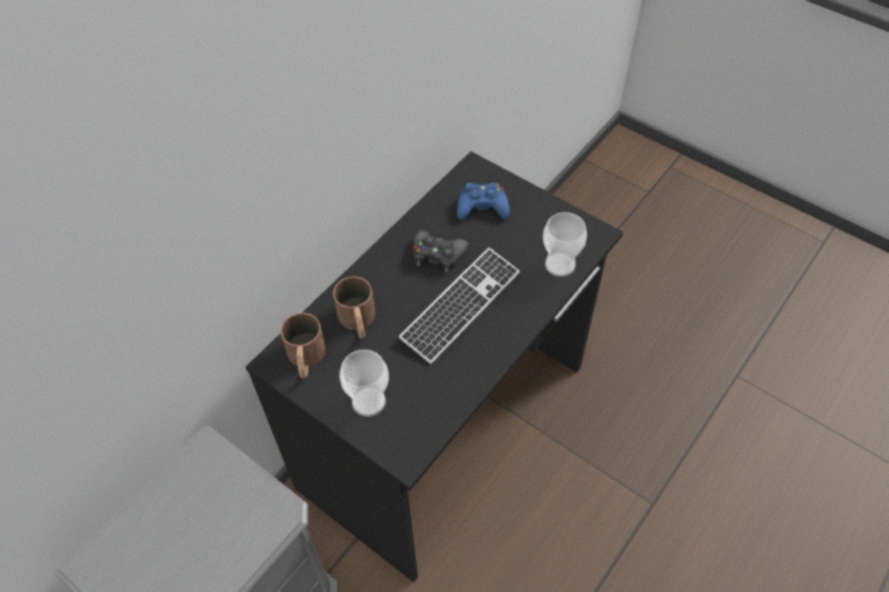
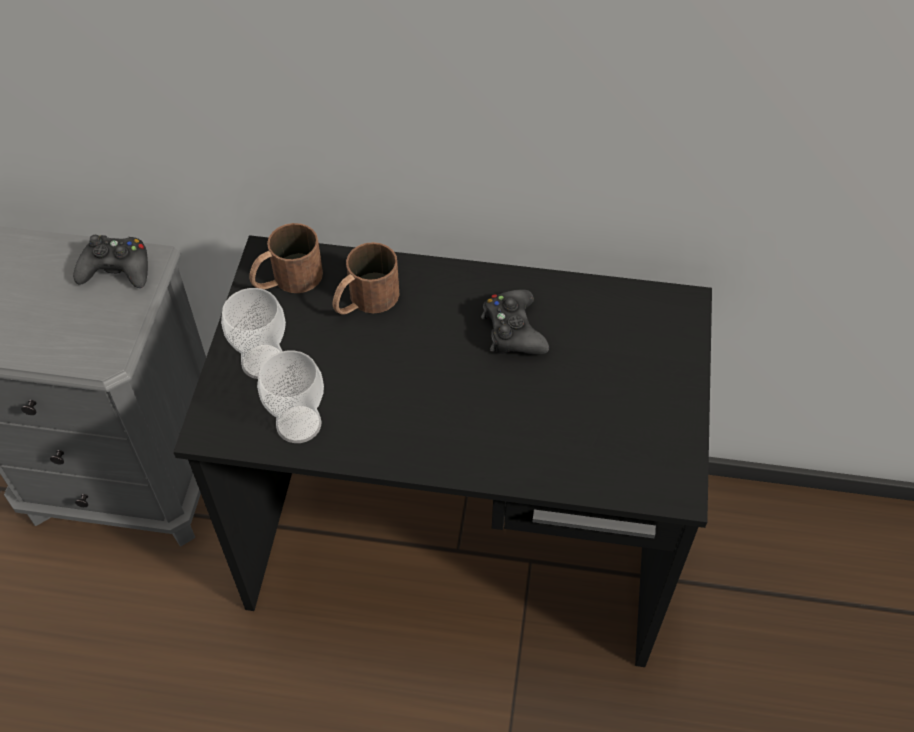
camera: 60 degrees right, 0 degrees up
(198, 473) = (117, 269): none -> black game controller
(461, 306) = (450, 389): keyboard -> none
(482, 207) = (624, 341): blue game controller -> none
(560, 265) = (590, 468): cup -> cup (298, 424)

